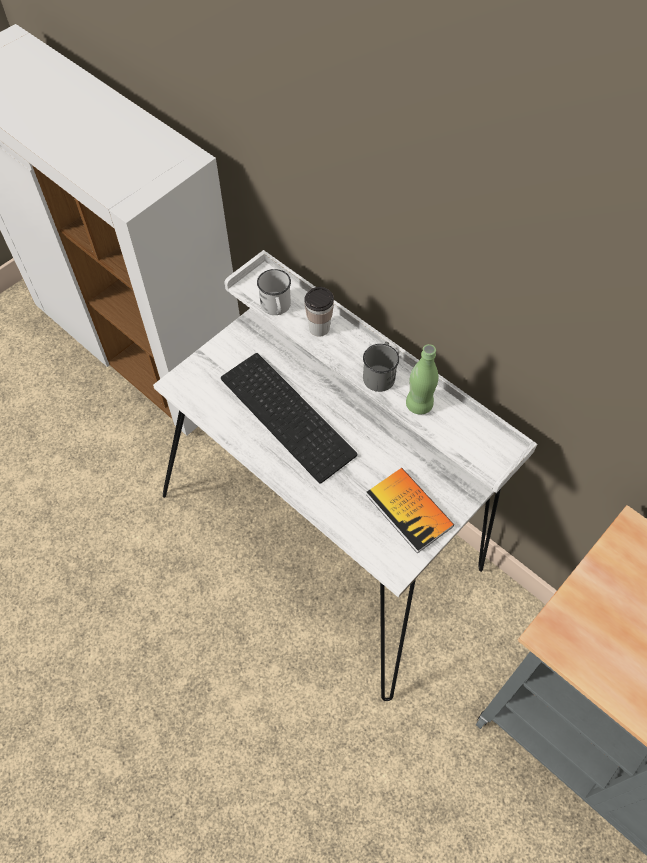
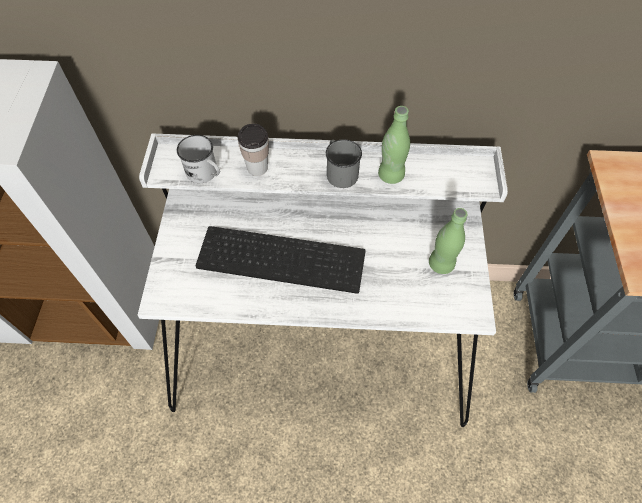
camera: 40 degrees left, 0 degrees up
(409, 510) = (441, 264): book -> green bottle

